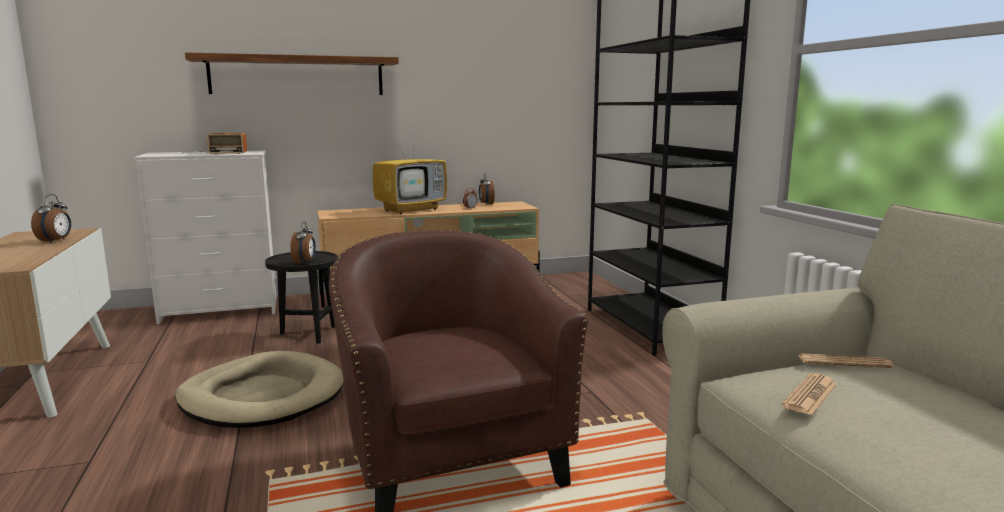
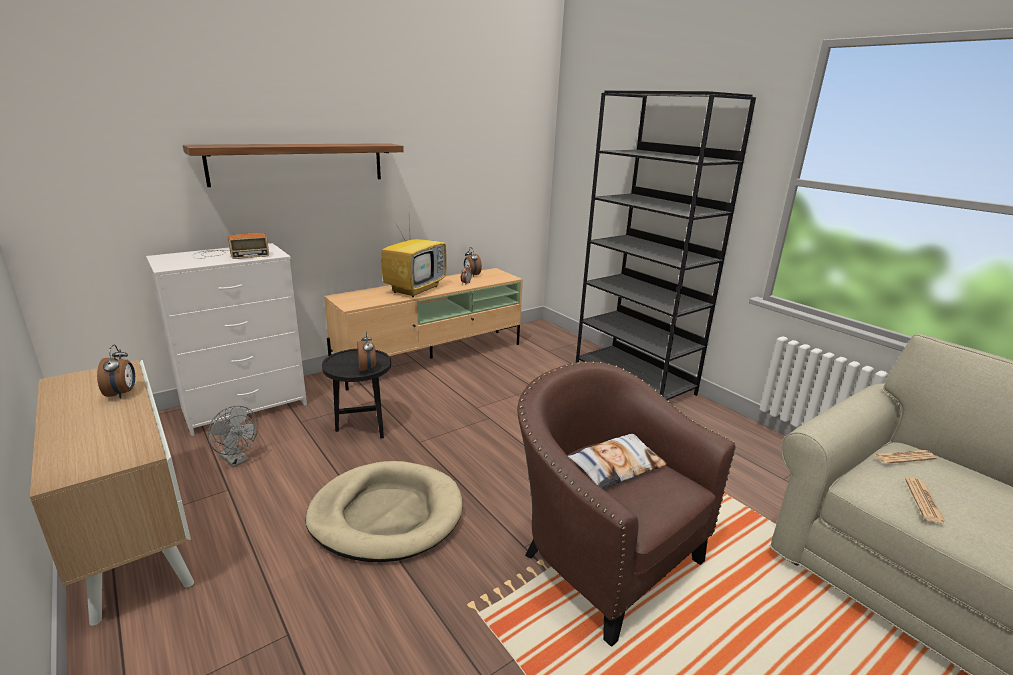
camera: 20 degrees left, 10 degrees up
(175, 343) = (237, 460): none -> grey fan
(457, 340) = (616, 466): none -> pillow

